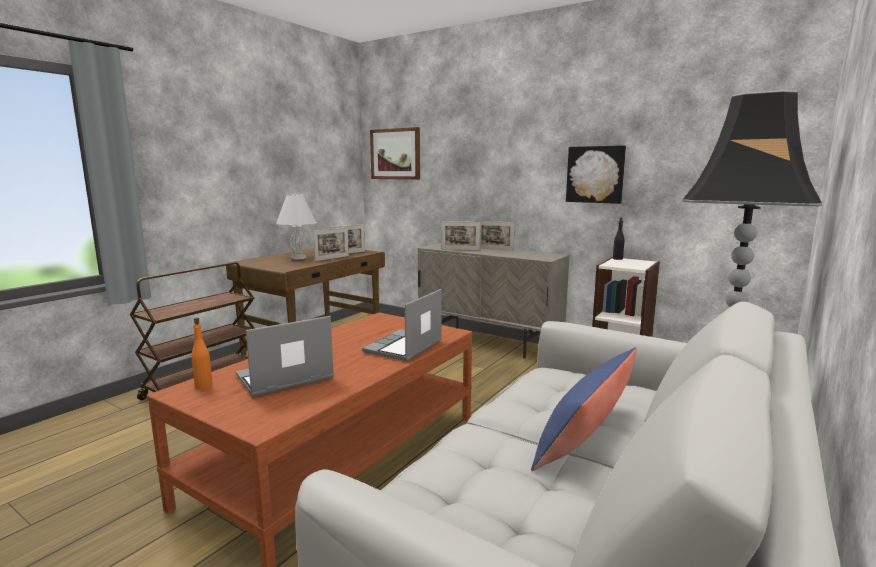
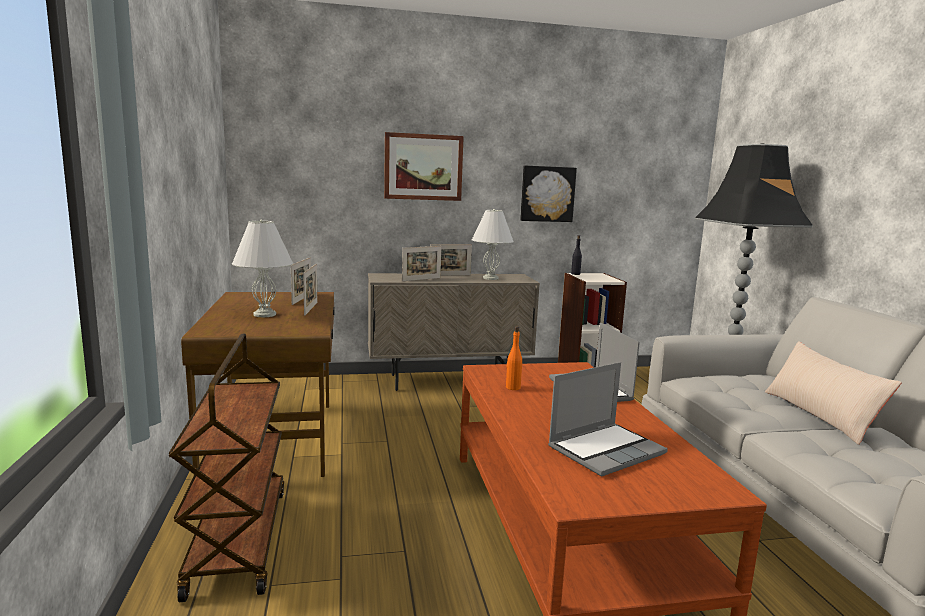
camera: 45 degrees left, 0 degrees up
(203, 386) = (575, 487): orange bottle -> orange bottle (512, 387)
(284, 378) = (606, 450): laptop -> laptop turned 135 degrees counterclockwise
(395, 154) = (290, 159): picture -> picture (423, 167)
(520, 254) = (490, 278): none -> white table lamp
(586, 438) = (820, 415): blue pillow -> beige pillow

